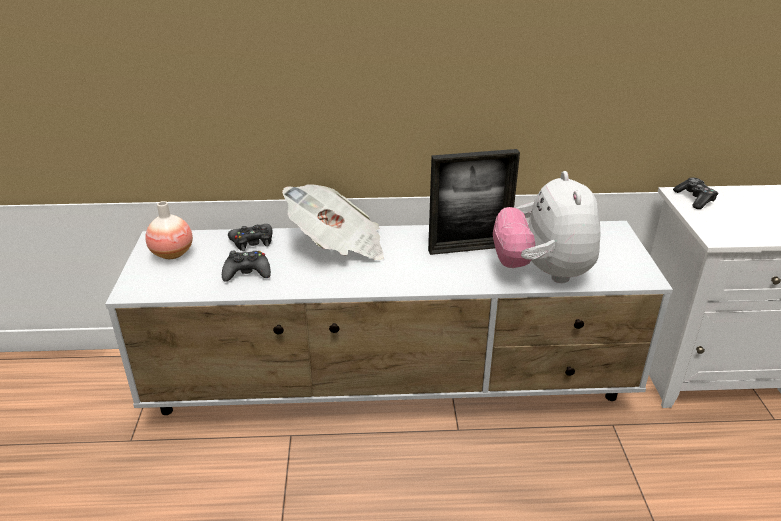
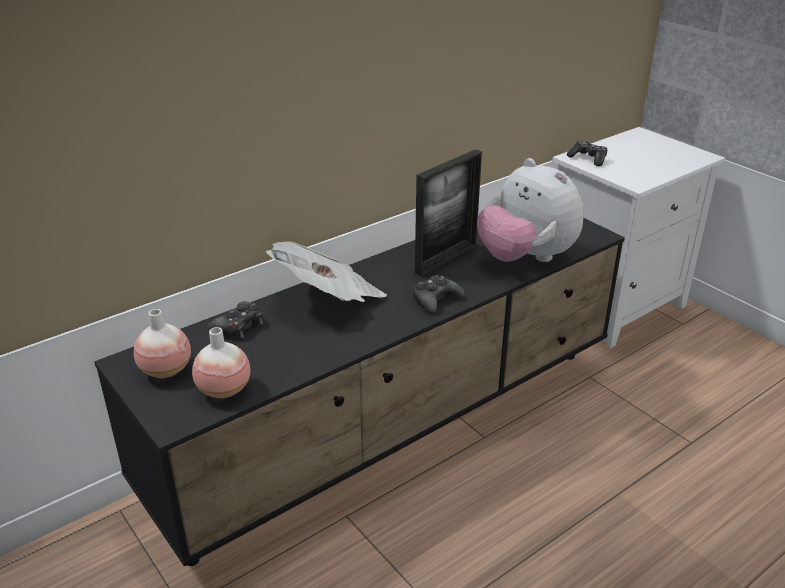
camera: 35 degrees left, 0 degrees up
(188, 282) = (224, 389): none -> vase
(247, 272) = (274, 356): black game controller -> black game controller (435, 299)
(393, 386) = (394, 427): white tv stand -> black tv stand

